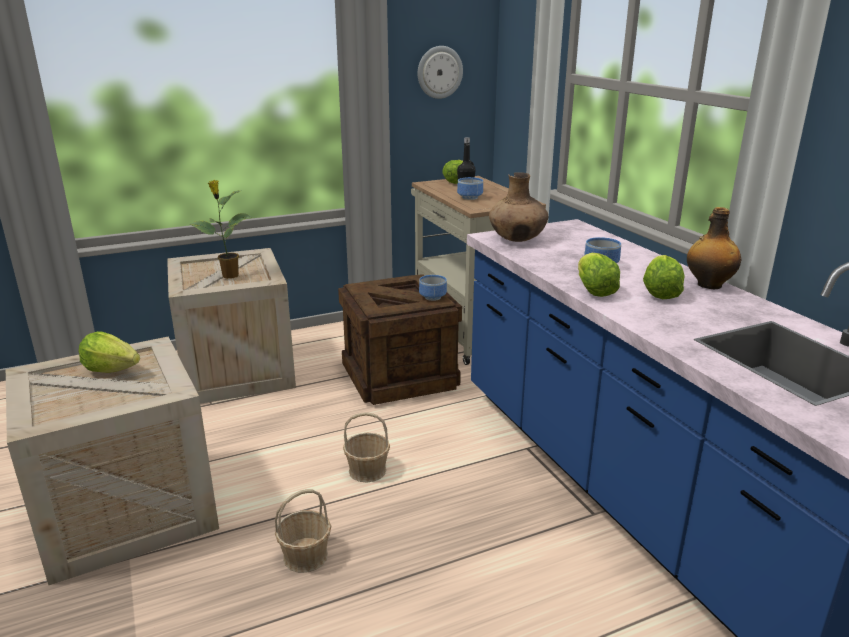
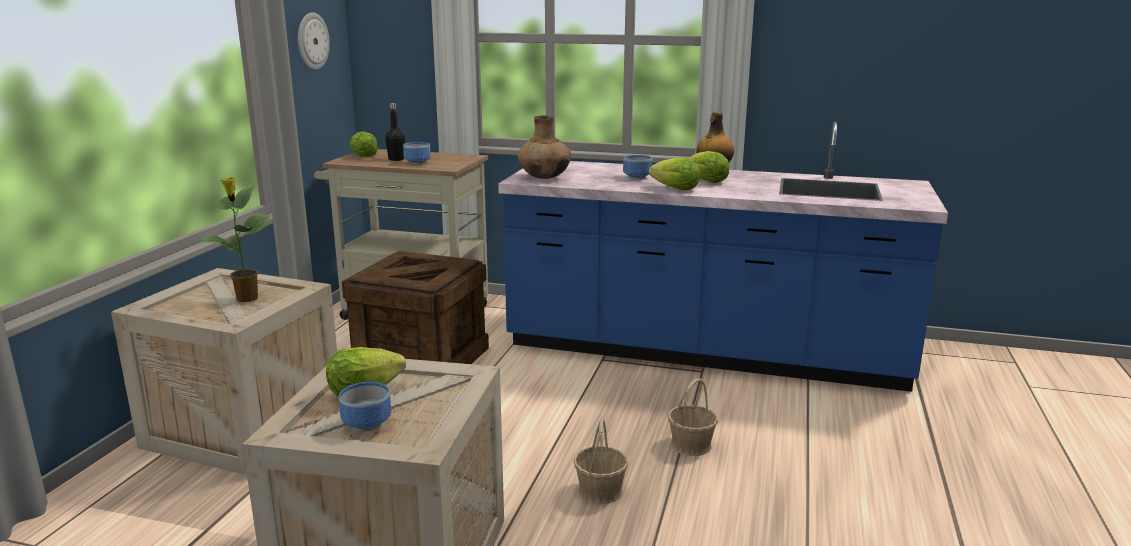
camera: 50 degrees left, 5 degrees down
(367, 471) = (531, 426): basket -> basket (691, 445)
(433, 298) = (453, 262): bowl -> bowl (368, 424)

